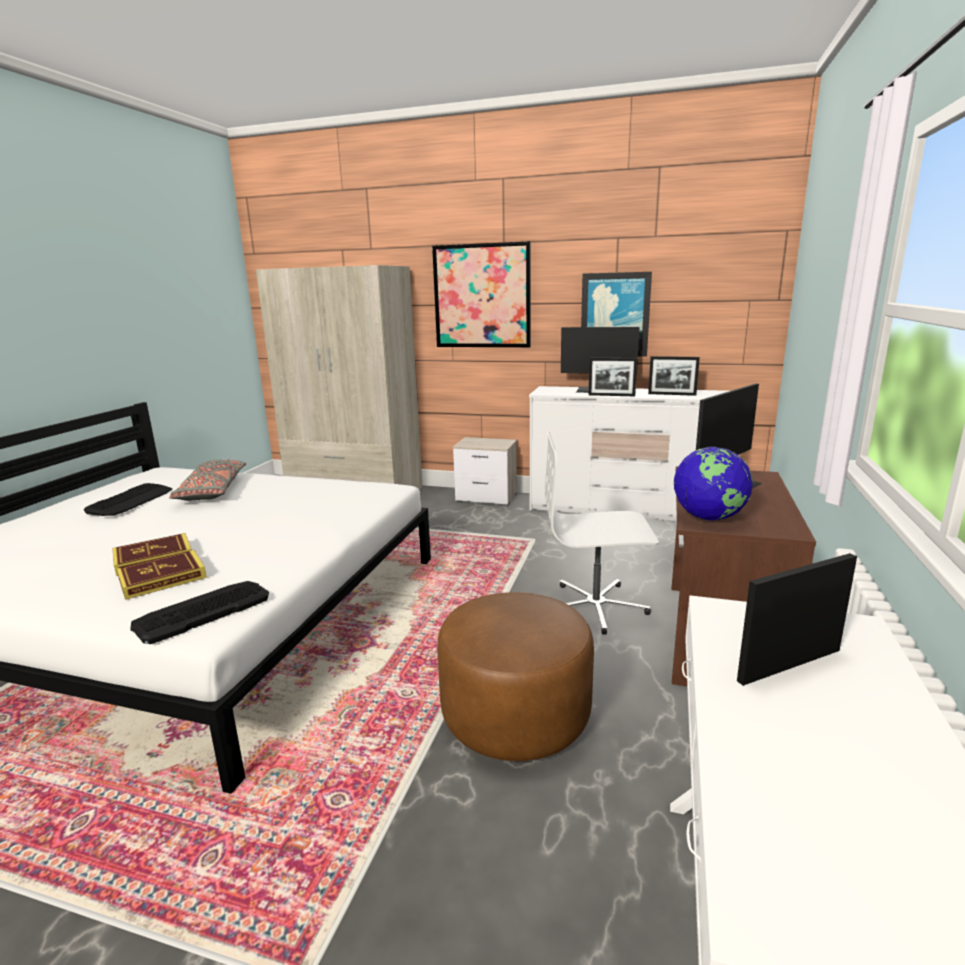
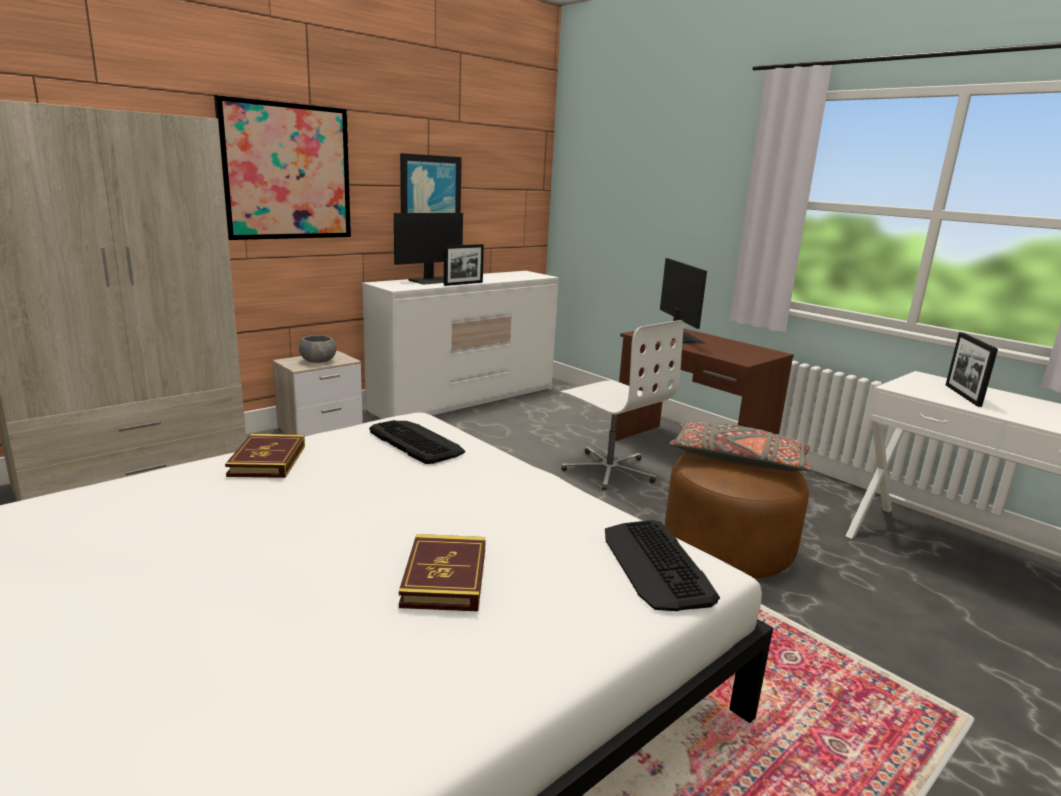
camera: 60 degrees left, 0 degrees up
(131, 500) = (112, 569): keyboard -> keyboard (416, 442)
(162, 578) = (531, 578): book -> book (267, 460)
(212, 491) = (200, 503): grey pillow -> grey pillow (738, 460)
(483, 443) = (318, 361): none -> grey bowl
(596, 607) = (609, 470): white office chair -> white office chair turned 75 degrees counterclockwise
(672, 394) = (499, 278): picture frame -> none
(709, 517) = (735, 356): globe -> none

